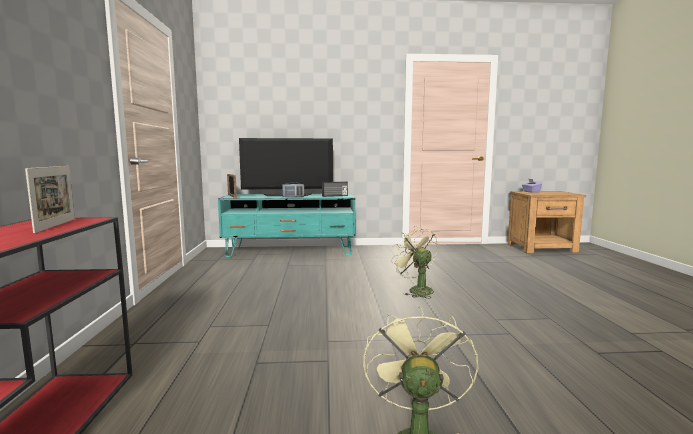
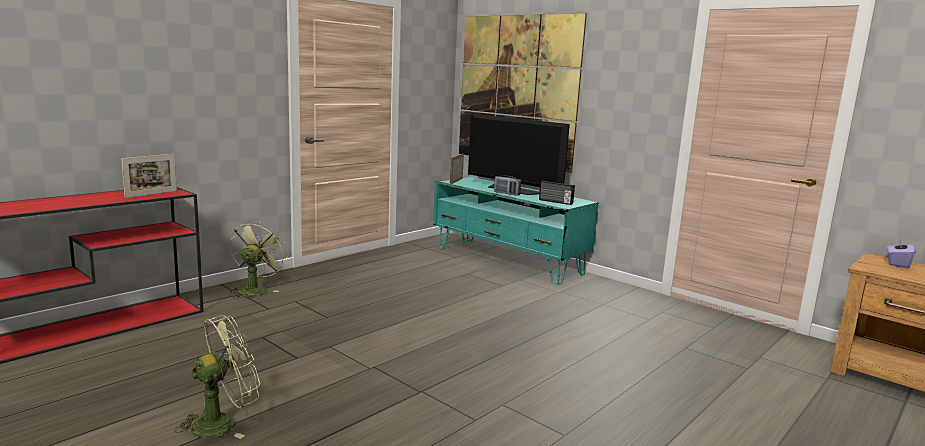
camera: 45 degrees right, 5 degrees up
(268, 119) = (516, 90): none -> picture
(416, 290) = (513, 344): green fan -> green fan (255, 290)

